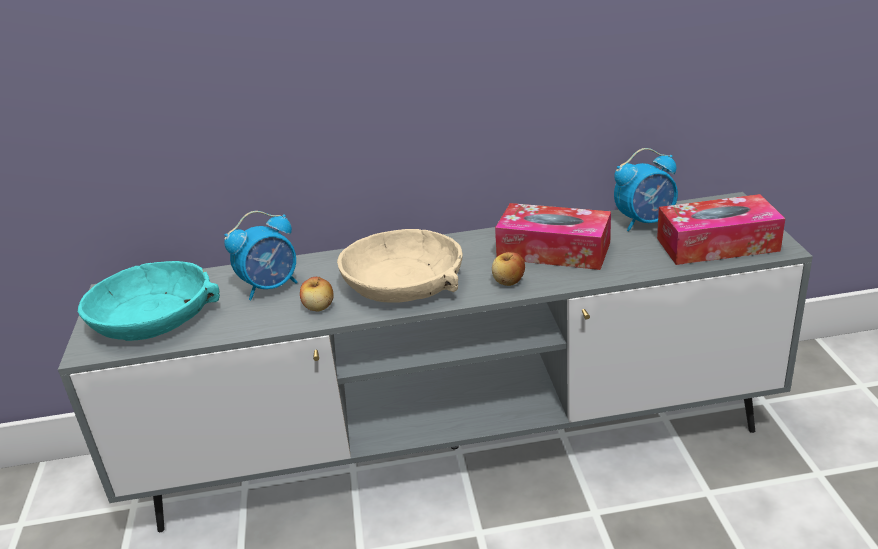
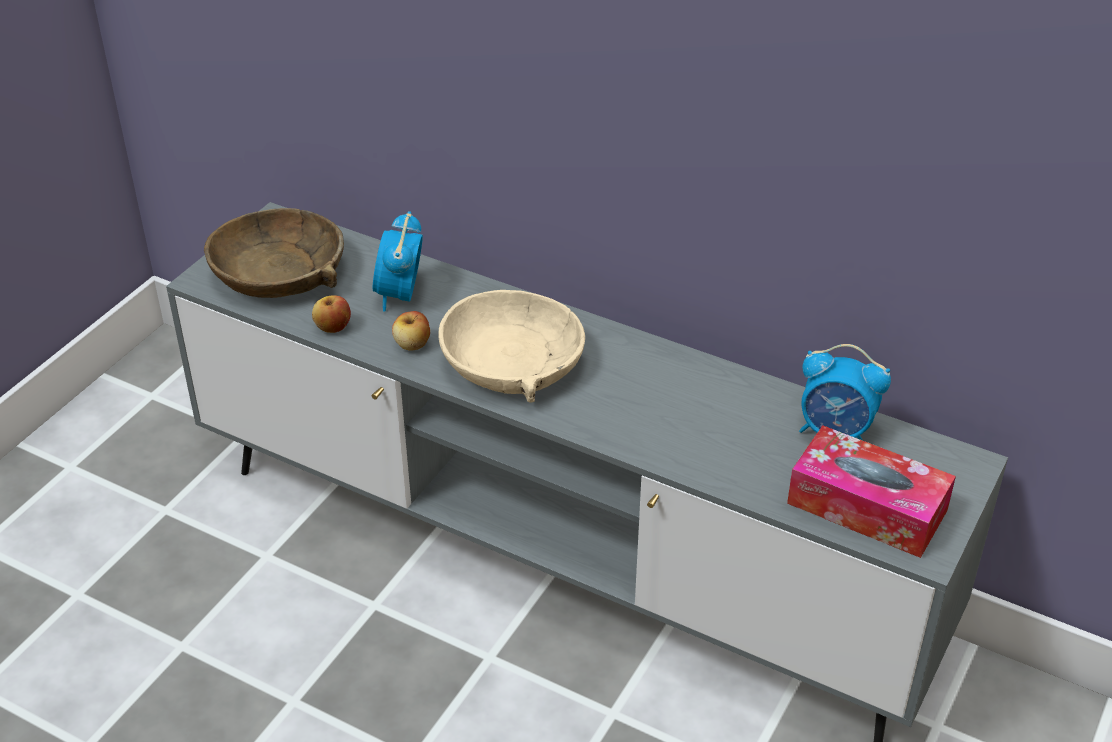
camera: 35 degrees right, 10 degrees up
(154, 317) = (280, 272): turquoise bowl -> brown bowl
(271, 287) = (400, 295): alarm clock -> alarm clock turned 90 degrees clockwise
(508, 282) = (603, 420): apple -> apple (333, 327)
(553, 250) = (693, 410): tissue box -> none

